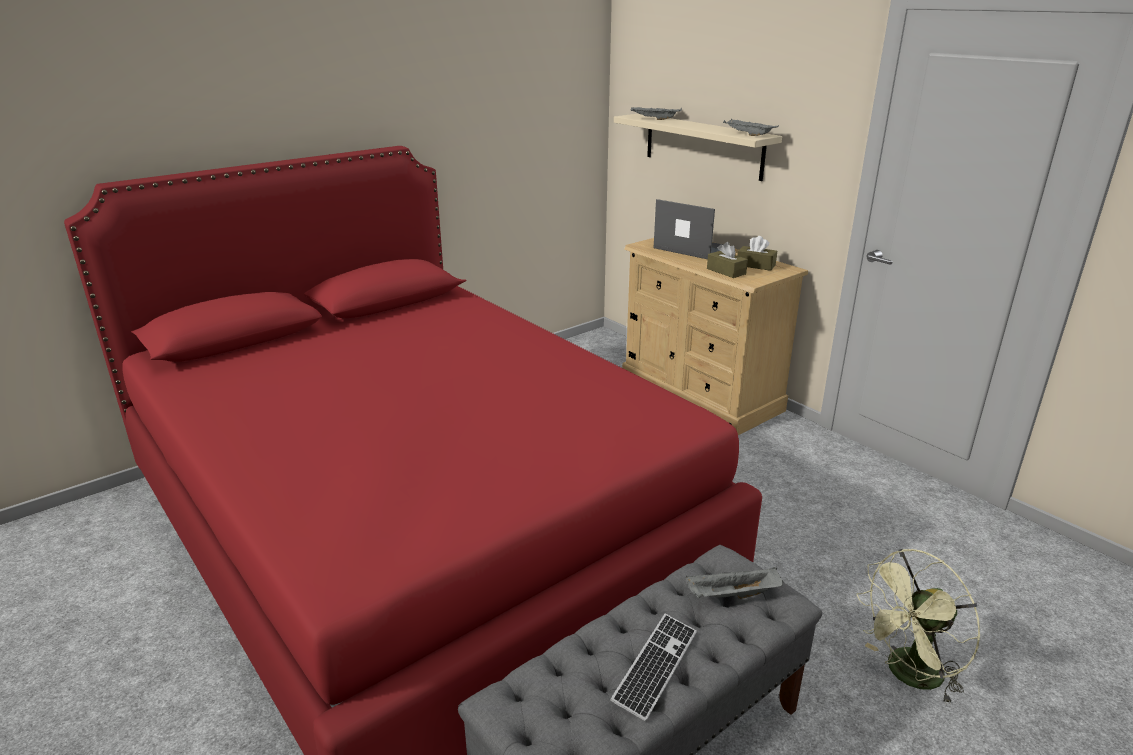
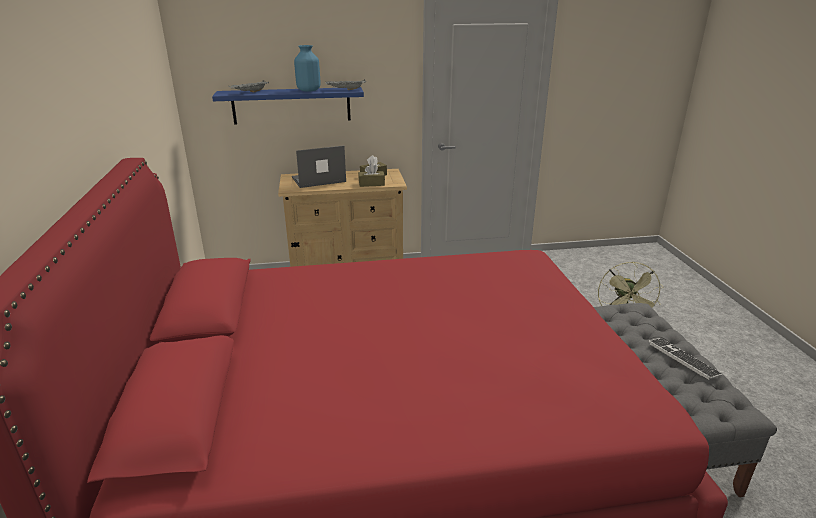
camera: 60 degrees left, 0 degrees up
(703, 146) = (291, 105): beige shelf -> blue shelf
(710, 128) = (308, 90): none -> blue vase
(732, 596) = (635, 319): grey tray -> none

